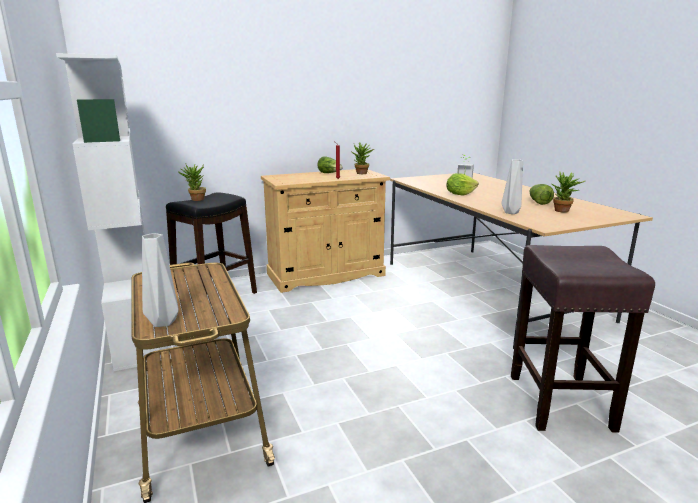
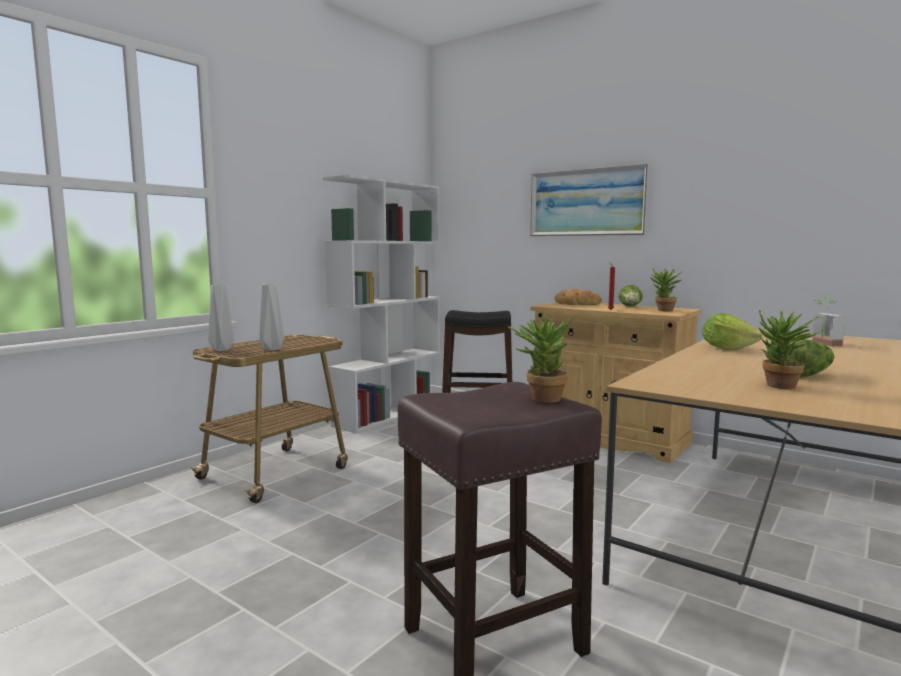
camera: 60 degrees right, 10 degrees down
(195, 200) = (470, 311): potted plant -> potted plant (540, 398)
(272, 87) = (587, 202): none -> picture
(289, 177) = (576, 304): none -> bread
(510, 213) = (682, 369): grey vase -> grey vase (271, 349)

